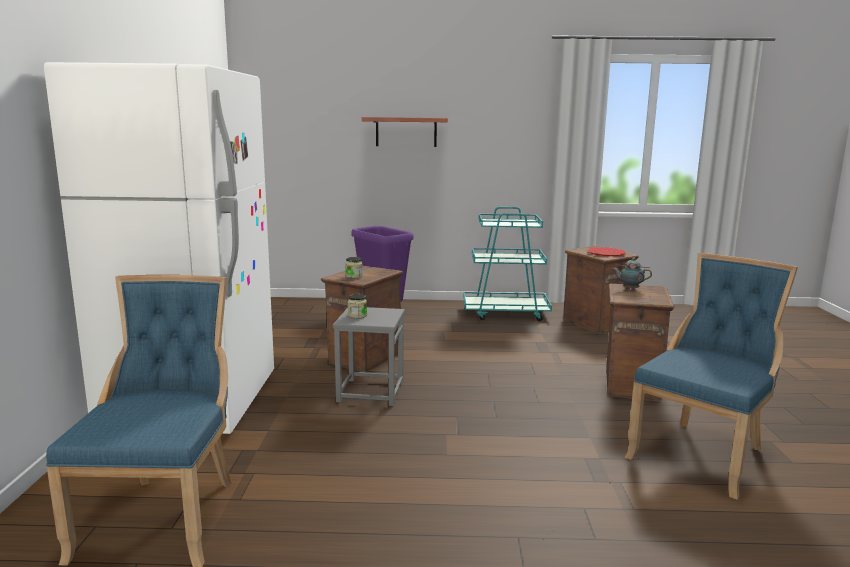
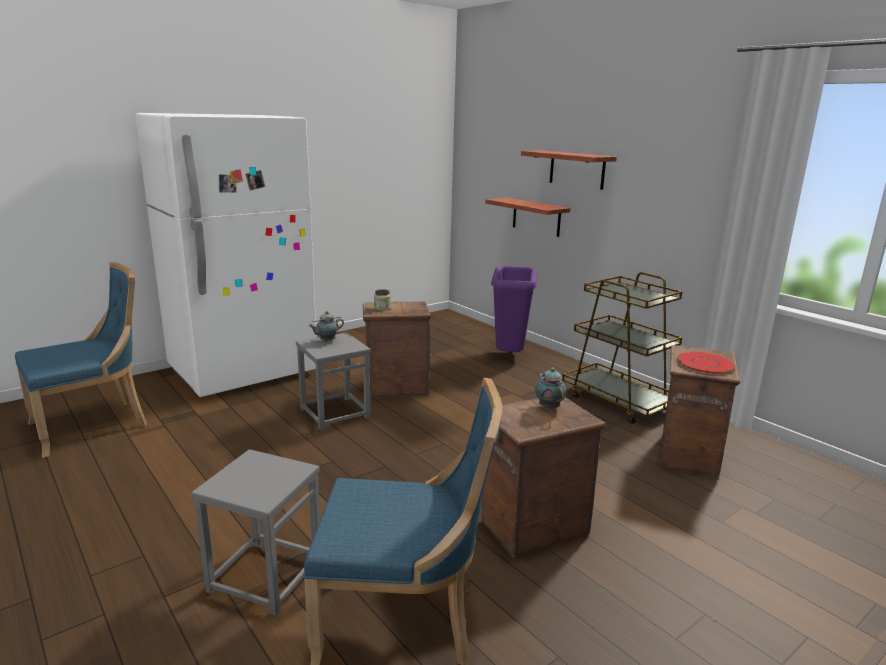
camera: 50 degrees right, 5 degrees up
(357, 315) = (326, 341): jar -> teapot
(362, 179) = (536, 217): none -> shelf
(506, 313) = (618, 401): turquoise cart -> brown cart
(605, 487) = (265, 575): none -> grey stool

